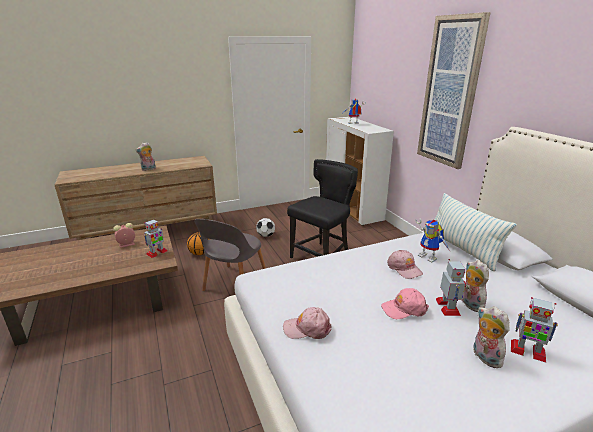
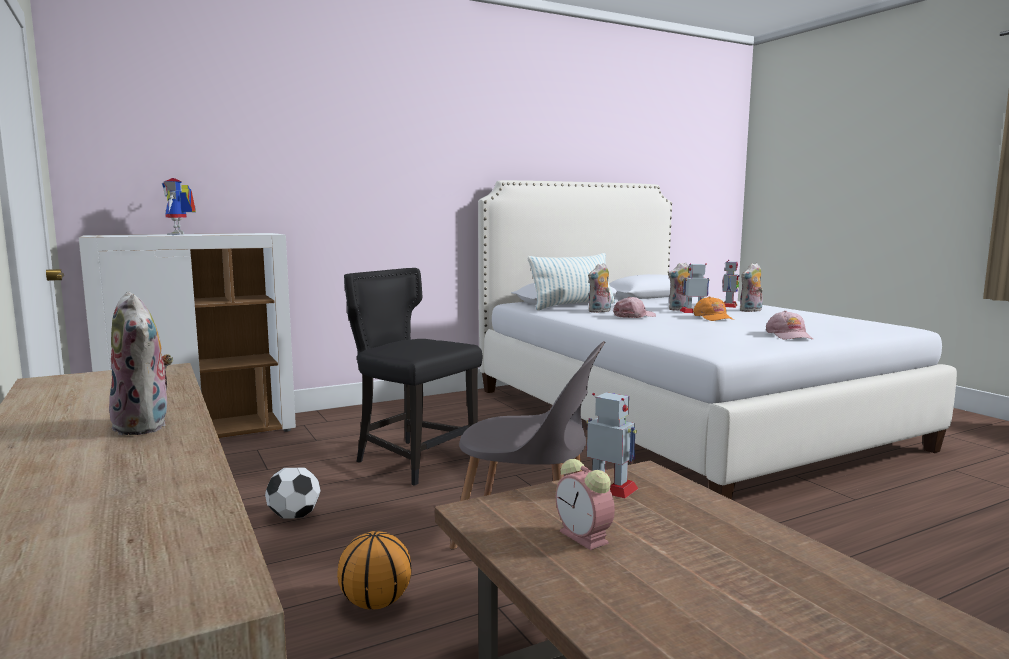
camera: 95 degrees left, 15 degrees down
(404, 308) = (713, 318): pink cap -> orange cap
(430, 257) = (599, 311): toy robot -> plush toy
(450, 93) = (384, 153): picture -> none

